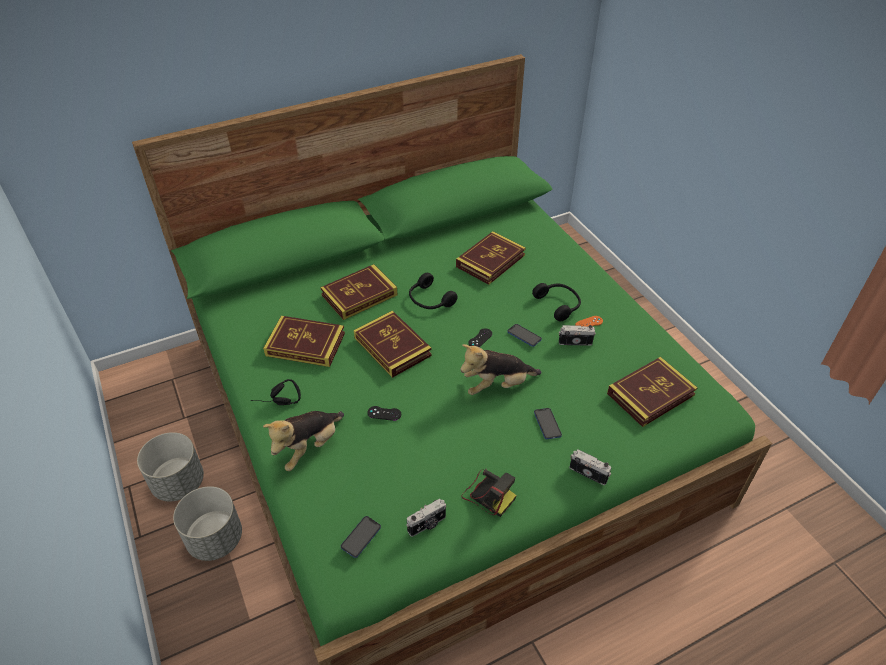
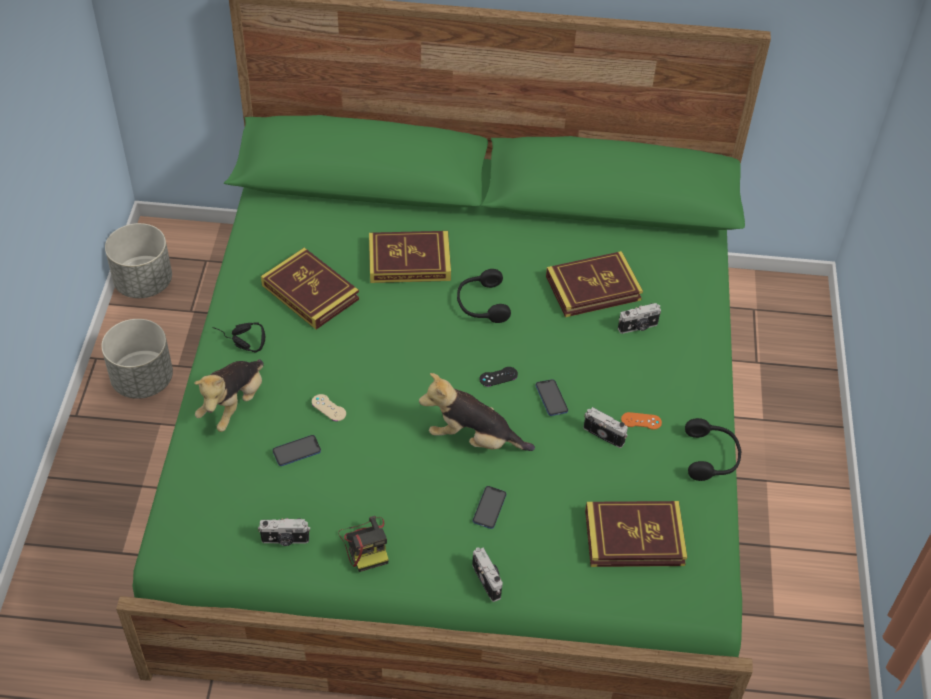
camera: 30 degrees right, 5 degrees up
(215, 538) = (141, 456): grey planter -> grey planter (144, 282)
(308, 447) = (233, 405): plush toy -> plush toy turned 45 degrees counterclockwise
(361, 537) = (215, 516): phone -> phone (296, 451)
(384, 413) = (328, 408): black game controller -> beige game controller
(392, 346) = (396, 339): book -> none
(537, 271) = (638, 327): none -> camera
(559, 304) = (626, 381): black headphones -> black headphones (712, 457)

